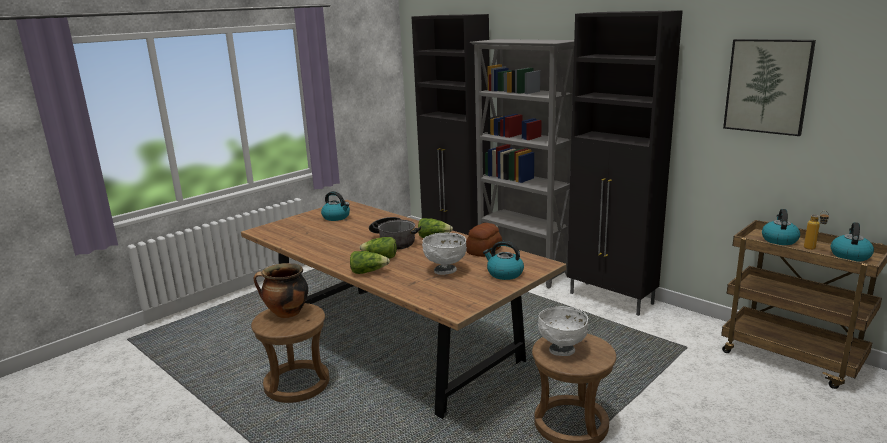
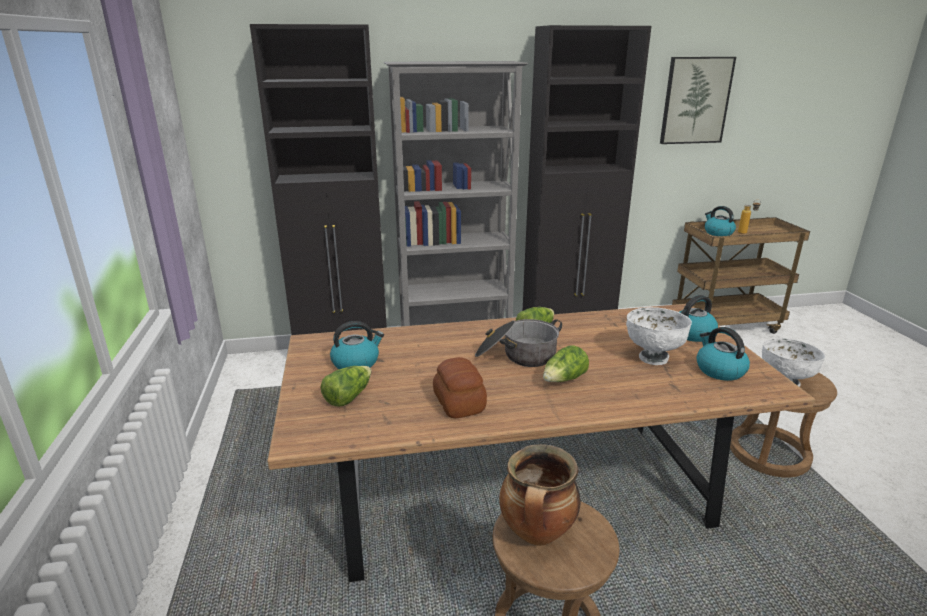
camera: 55 degrees left, 5 degrees up
(368, 272) = (607, 402): lettuce -> lettuce (348, 396)
(483, 251) = (613, 322): bread -> bread (458, 403)
(850, 255) = (766, 231): kettle -> kettle (719, 370)

